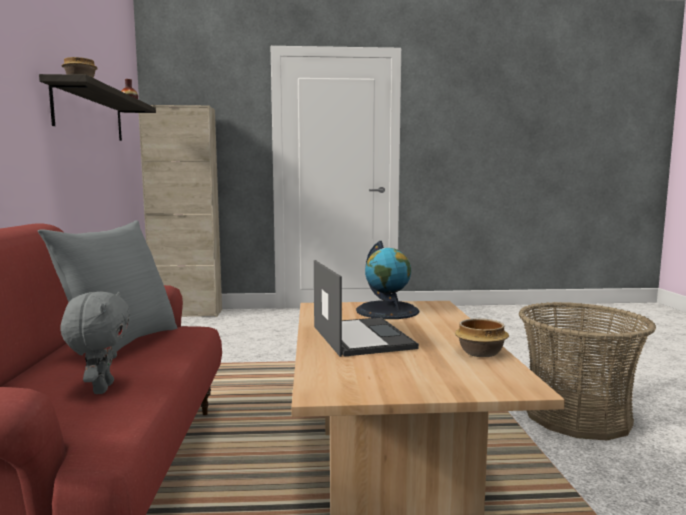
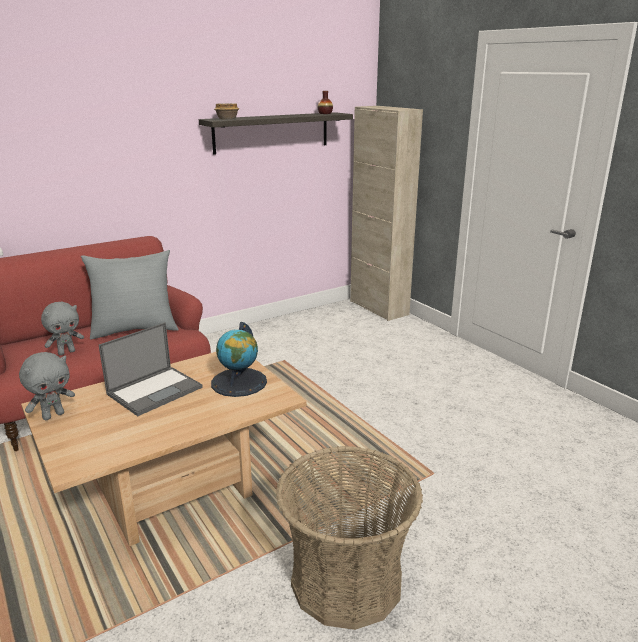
camera: 60 degrees right, 15 degrees up
(364, 387) = (53, 415): none -> grey plush toy
(481, 353) = (139, 442): bowl -> none

